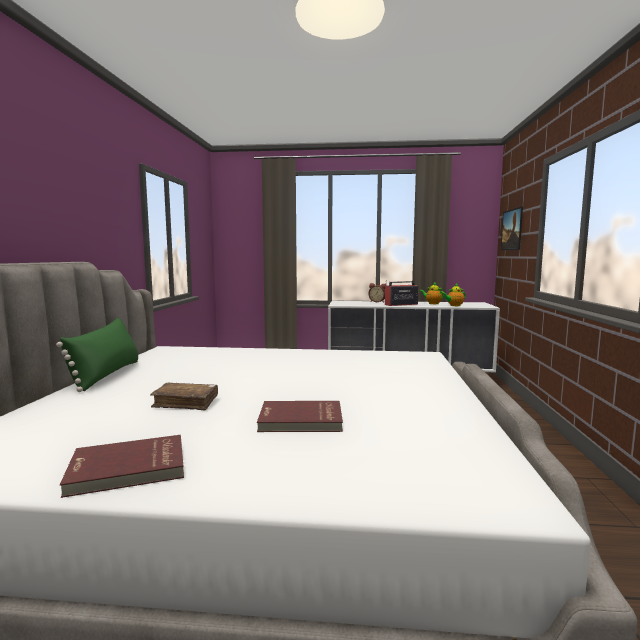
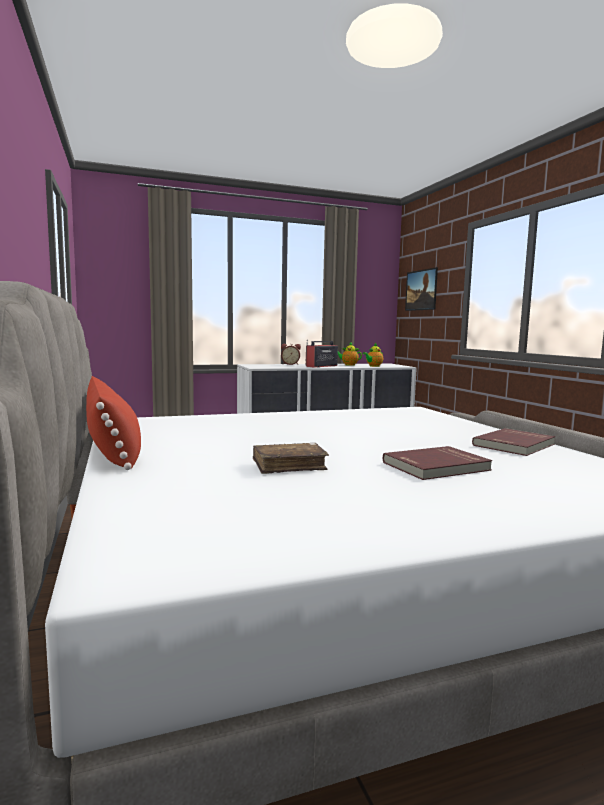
camera: 25 degrees left, 0 degrees up
(107, 374) = (113, 451): green pillow -> red pillow
(128, 469) = (381, 525): red book -> red book (515, 445)

